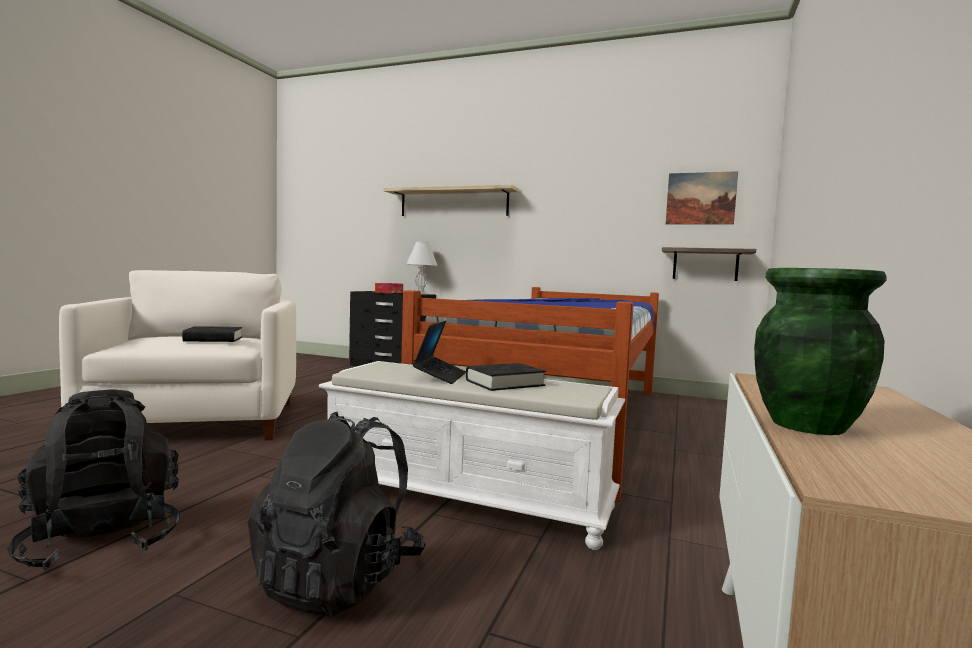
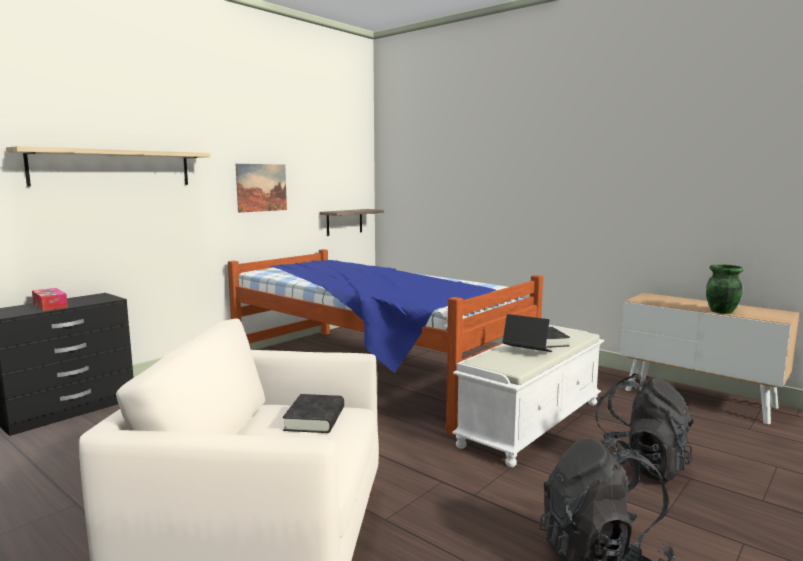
camera: 70 degrees left, 5 degrees up
(421, 294) = (97, 296): white table lamp -> none
(700, 198) = (338, 169): picture -> picture (261, 187)

